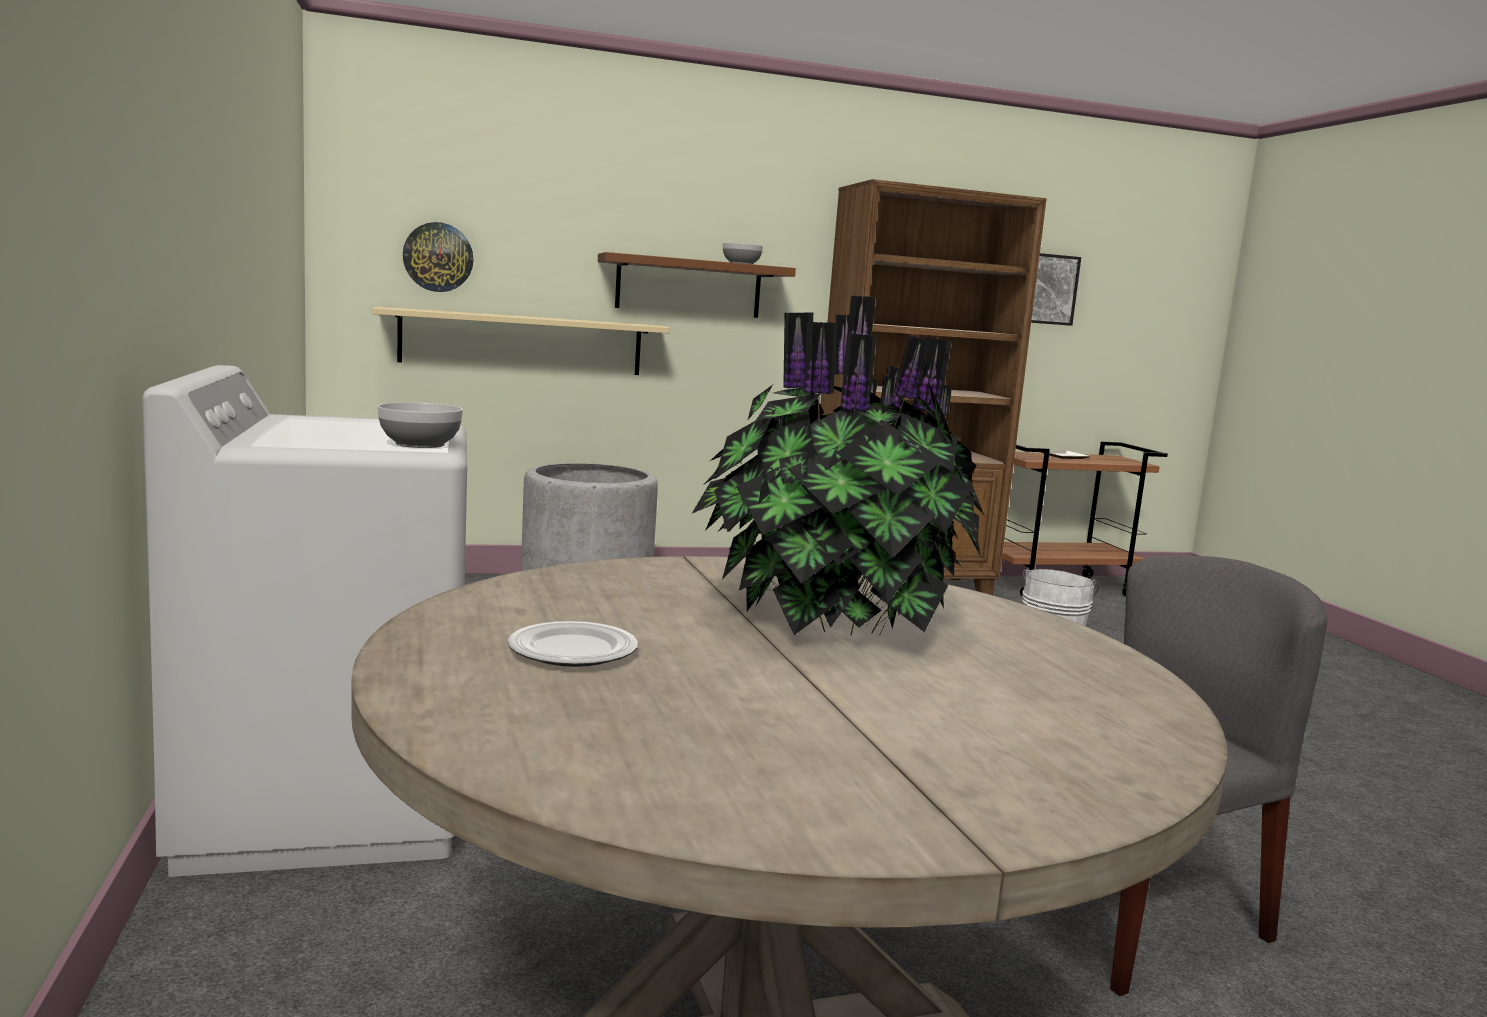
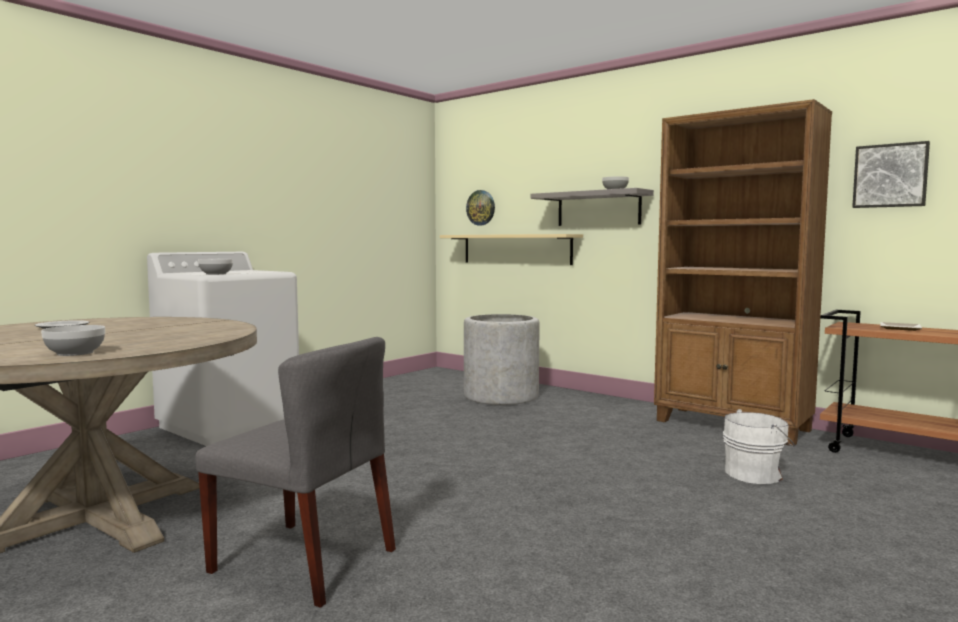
camera: 55 degrees right, 5 degrees down
(689, 287) = (598, 209): brown shelf -> grey shelf
(828, 622) = (142, 333): potted plant -> none
(1088, 689) = (75, 353): none -> bowl

